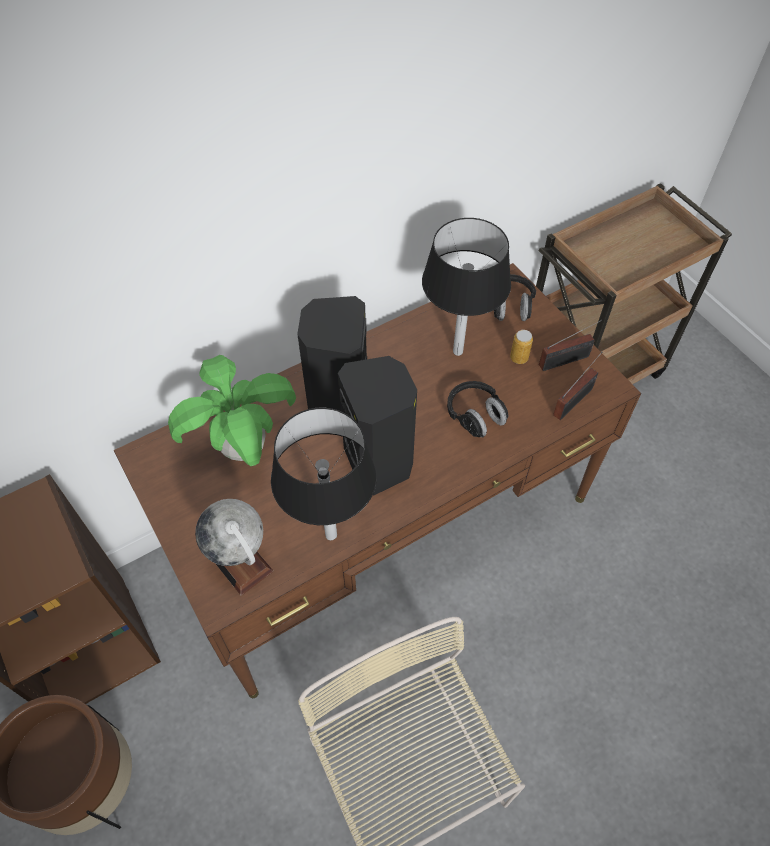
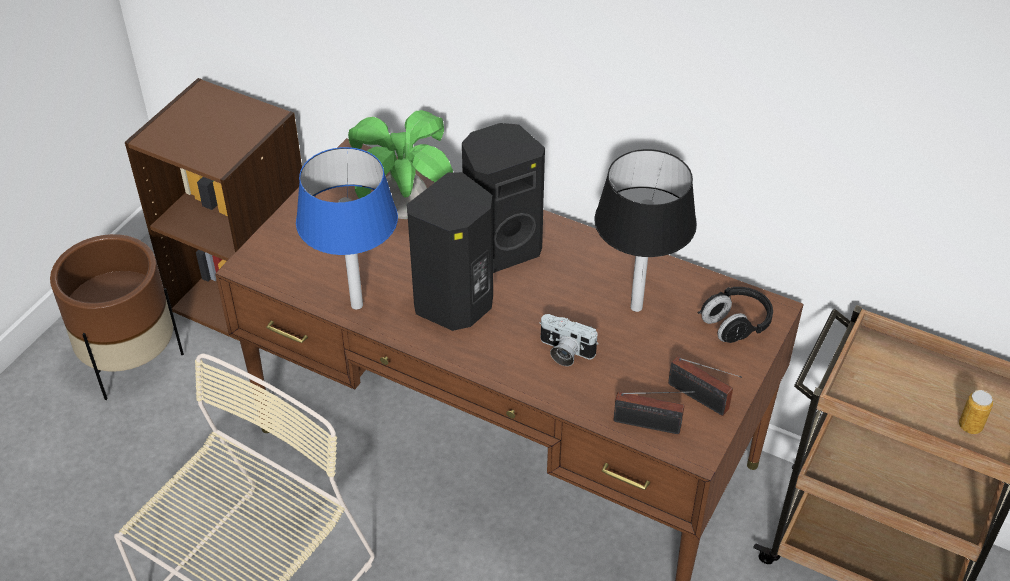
camera: 60 degrees right, 10 degrees down
(241, 563) = (292, 261): globe -> none
(331, 535) = (356, 305): black table lamp -> blue table lamp
(475, 416) = (564, 352): black headphones -> camera
(519, 358) = (669, 358): can -> can (970, 426)

